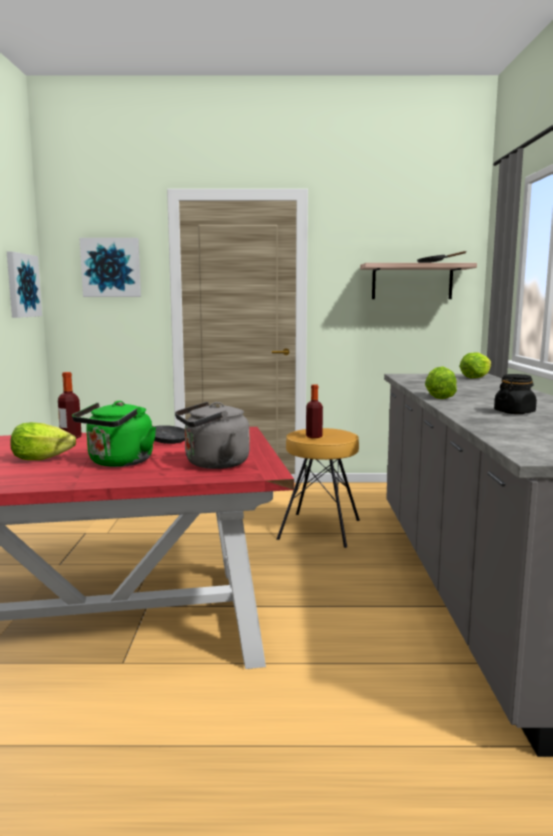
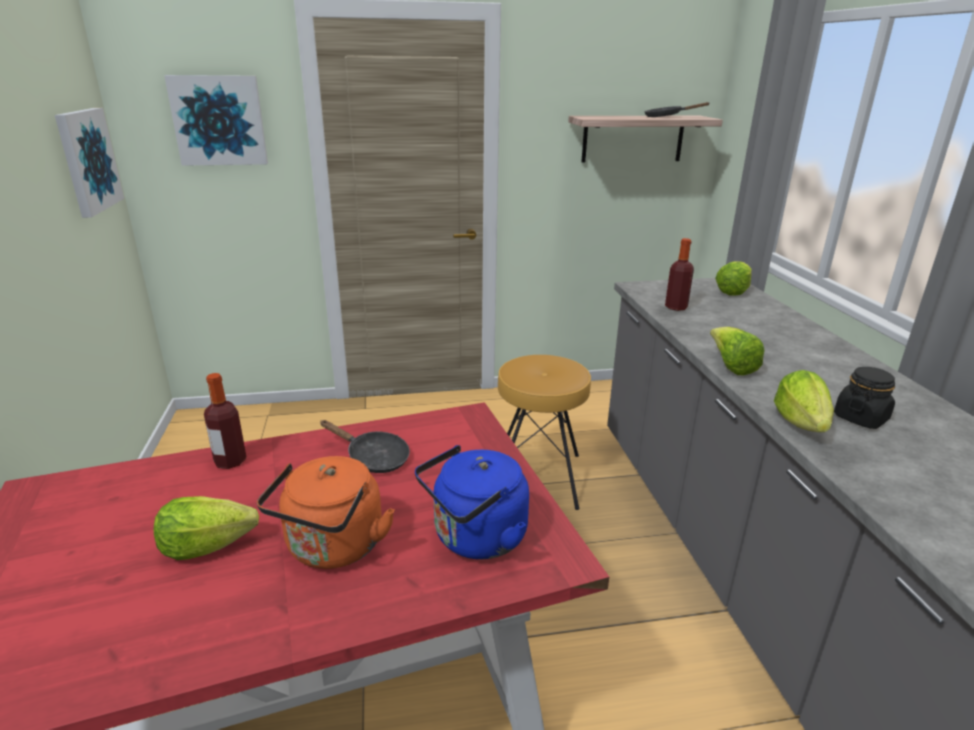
camera: 10 degrees left, 15 degrees up
(118, 463) = (333, 549): green kettle -> orange kettle
(213, 464) = (475, 539): grey kettle -> blue kettle
(314, 436) = (538, 380): bottle -> bottle (676, 307)
(465, 412) = (801, 423): none -> lettuce

